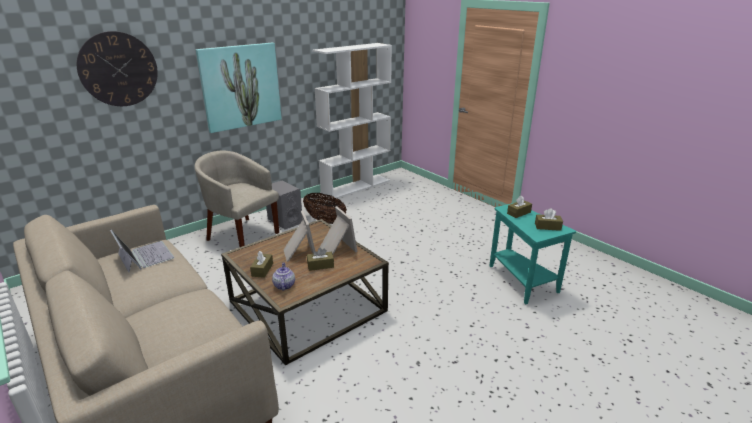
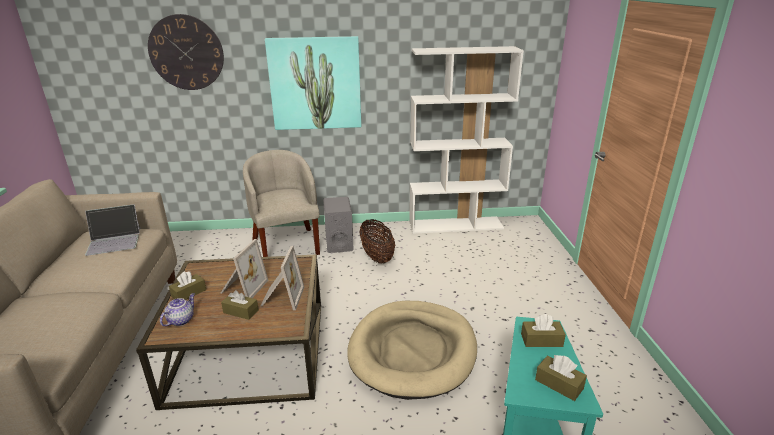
camera: 35 degrees right, 0 degrees up
(144, 256) = (114, 241): laptop -> laptop turned 75 degrees clockwise
(414, 264) = (413, 351): none -> beige dog bed

